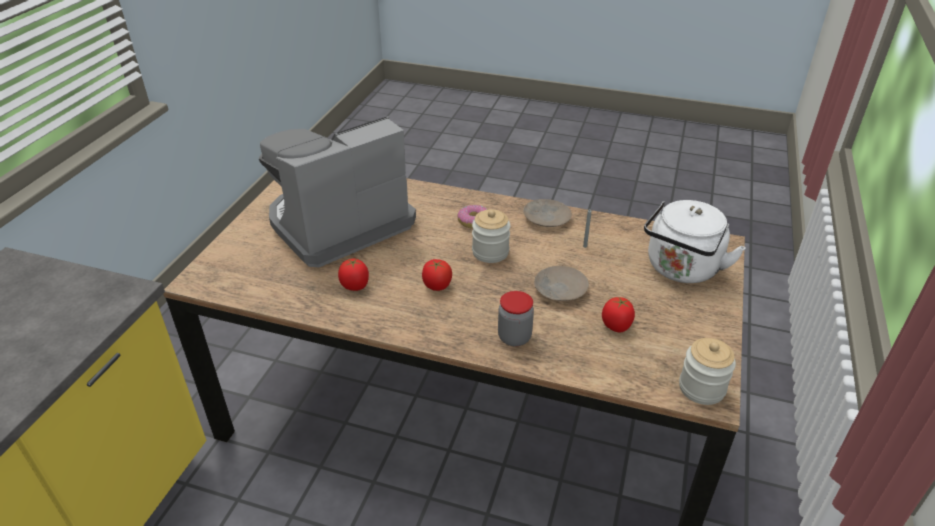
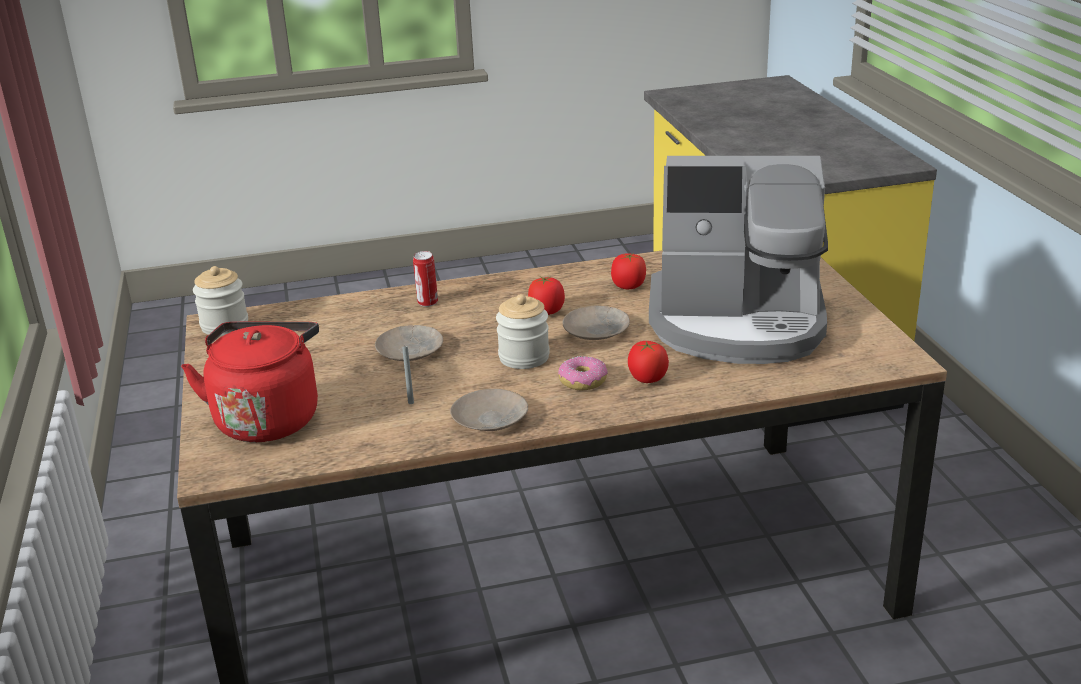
camera: 150 degrees right, 10 degrees down
(338, 224) = (738, 323): coffee machine -> coffee machine turned 75 degrees clockwise
(424, 254) = (597, 330): none -> beige plate
(514, 337) = (427, 303): jar -> can
(616, 326) = (328, 341): tomato -> tomato (647, 379)
(681, 270) = (268, 418): white kettle -> red kettle

